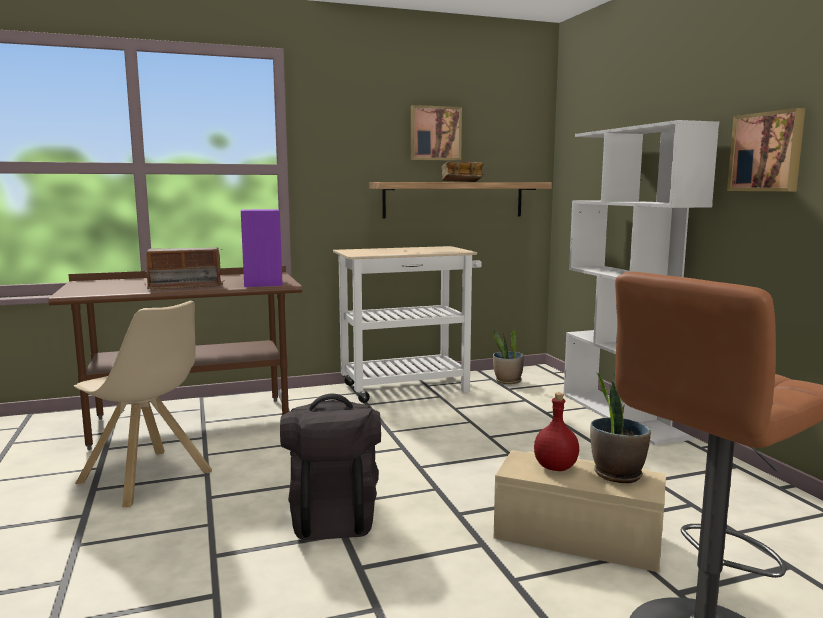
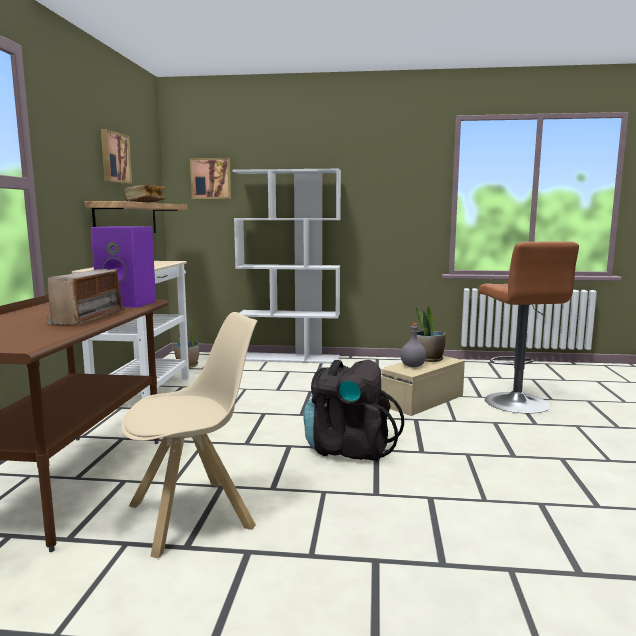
camera: 65 degrees left, 0 degrees up
(556, 467) = (413, 366): red bottle -> grey bottle
(767, 152) = (372, 190): picture -> picture (211, 178)

